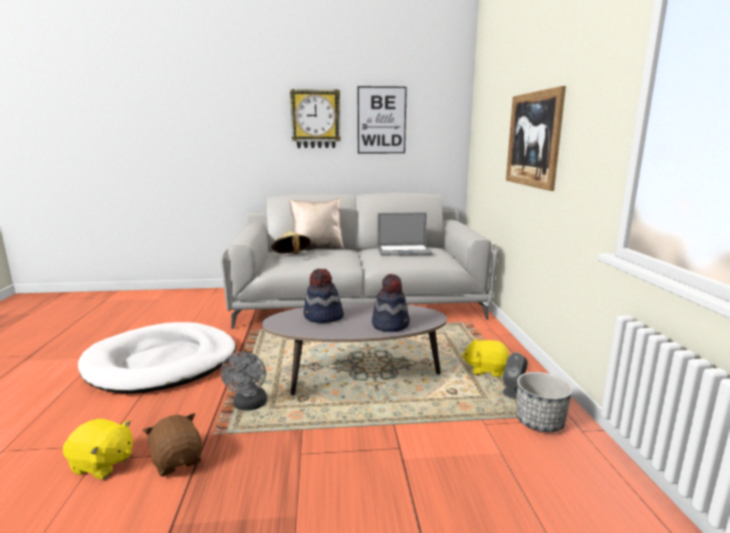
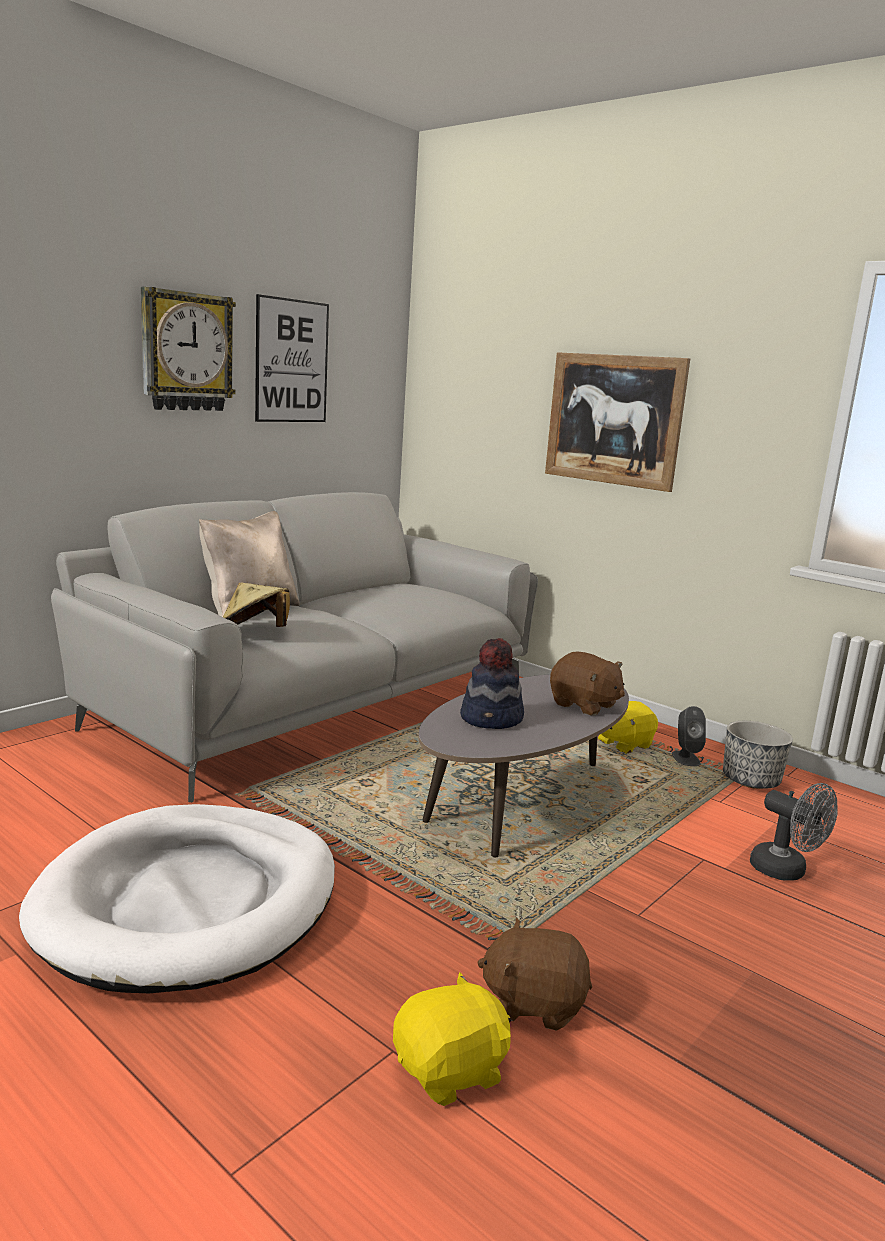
camera: 45 degrees left, 0 degrees up
(249, 405) = (471, 895): grey fan -> grey fan (786, 871)
(390, 324) = (584, 705): hat -> brown plush toy
(404, 251) = (397, 595): laptop -> none

